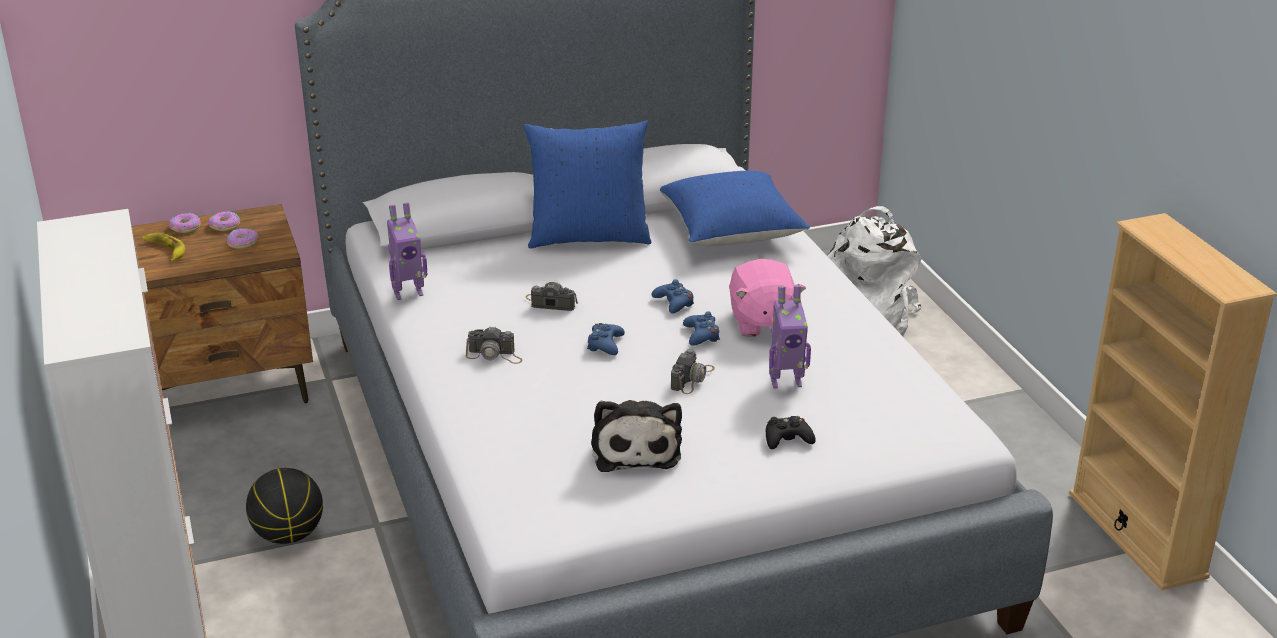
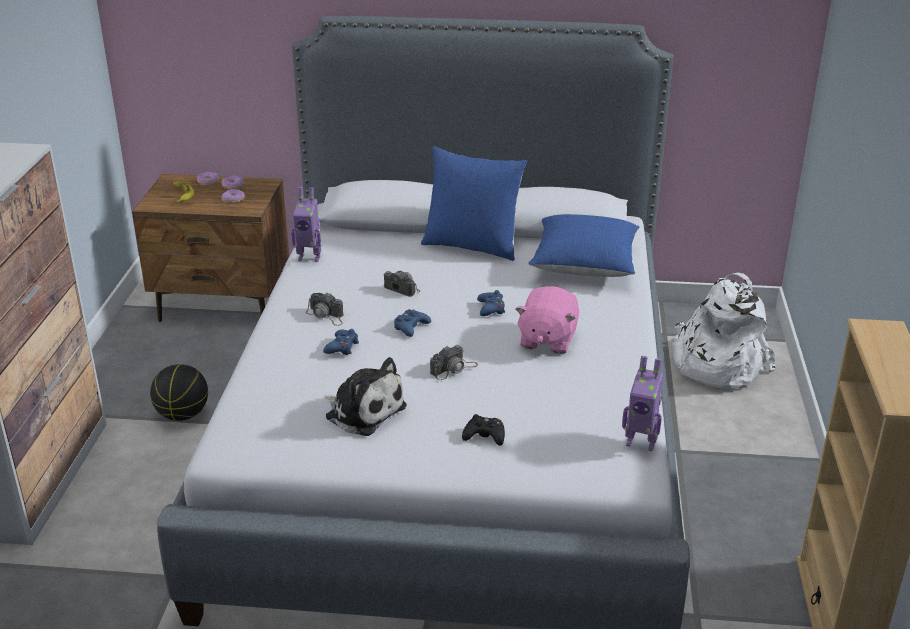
camera: 25 degrees right, 0 degrees up
(635, 448) = (362, 411): plush toy -> plush toy turned 75 degrees counterclockwise
(701, 335) = (490, 338): blue game controller -> blue game controller (342, 347)
(785, 381) = (524, 390): toy robot -> toy robot (641, 442)

